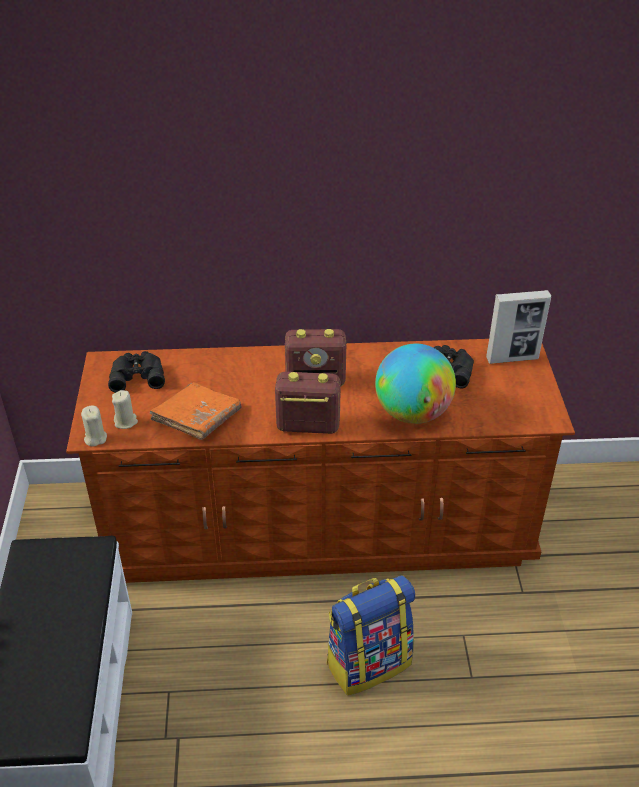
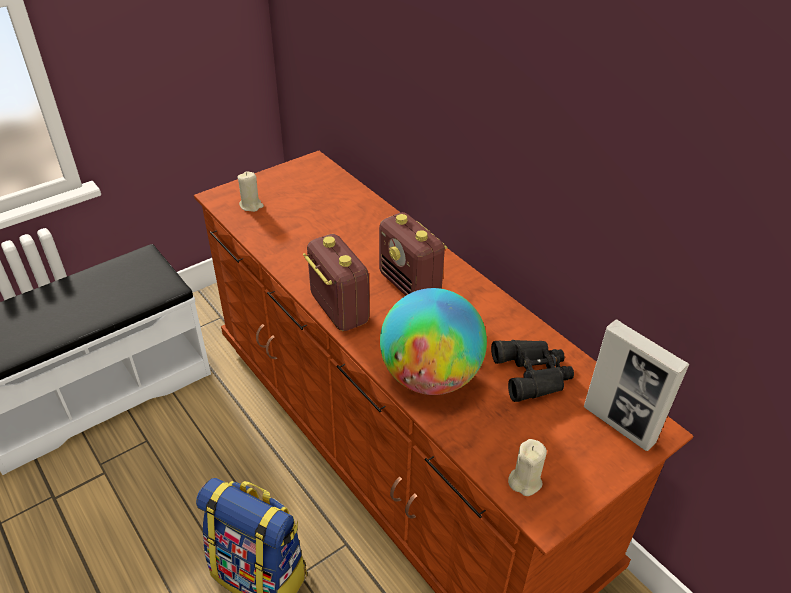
camera: 55 degrees right, 0 degrees up
(95, 438) = (218, 200): beige candle -> beige candle (525, 481)
(137, 375) = (314, 184): black binoculars -> none
(197, 421) = (285, 241): orange book -> none

